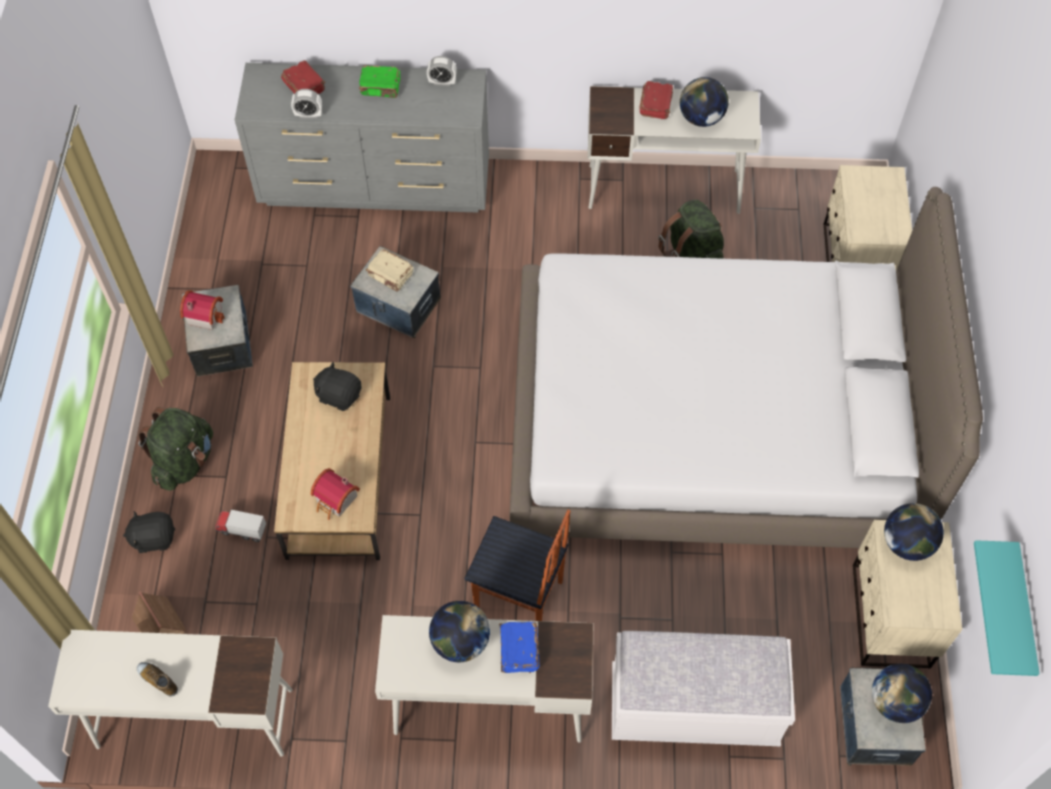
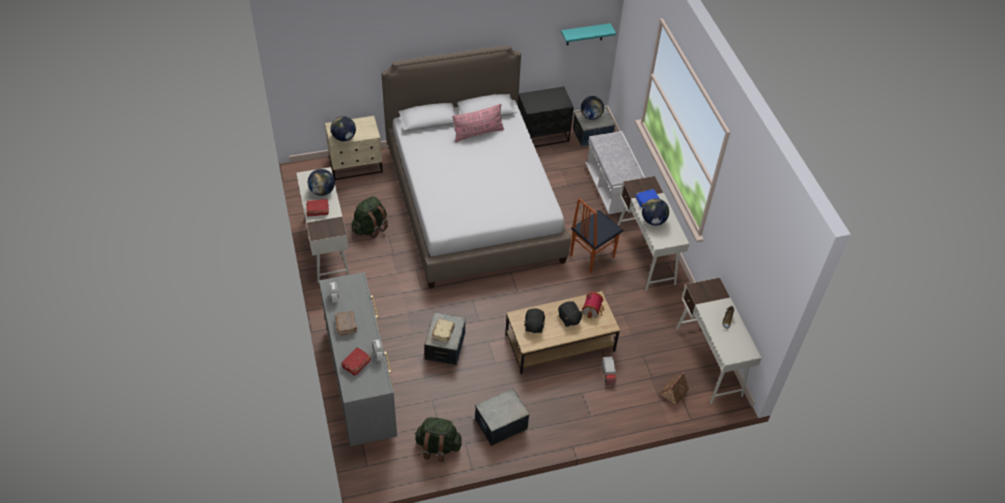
camera: 110 degrees left, 10 degrees down
(154, 538) = (630, 413): black plush toy -> black plush toy (569, 319)
(184, 461) = (581, 415): green backpack -> green backpack (438, 447)
(205, 314) = (501, 414): toy house -> none
(381, 87) = (346, 326): green book -> brown book
(519, 597) = (591, 256): chair -> chair turned 135 degrees counterclockwise
(810, 393) = (478, 133): none -> pink pillow
(889, 616) = (543, 136): beige nightstand -> black nightstand
(906, 543) = (533, 104): globe -> globe (344, 137)

